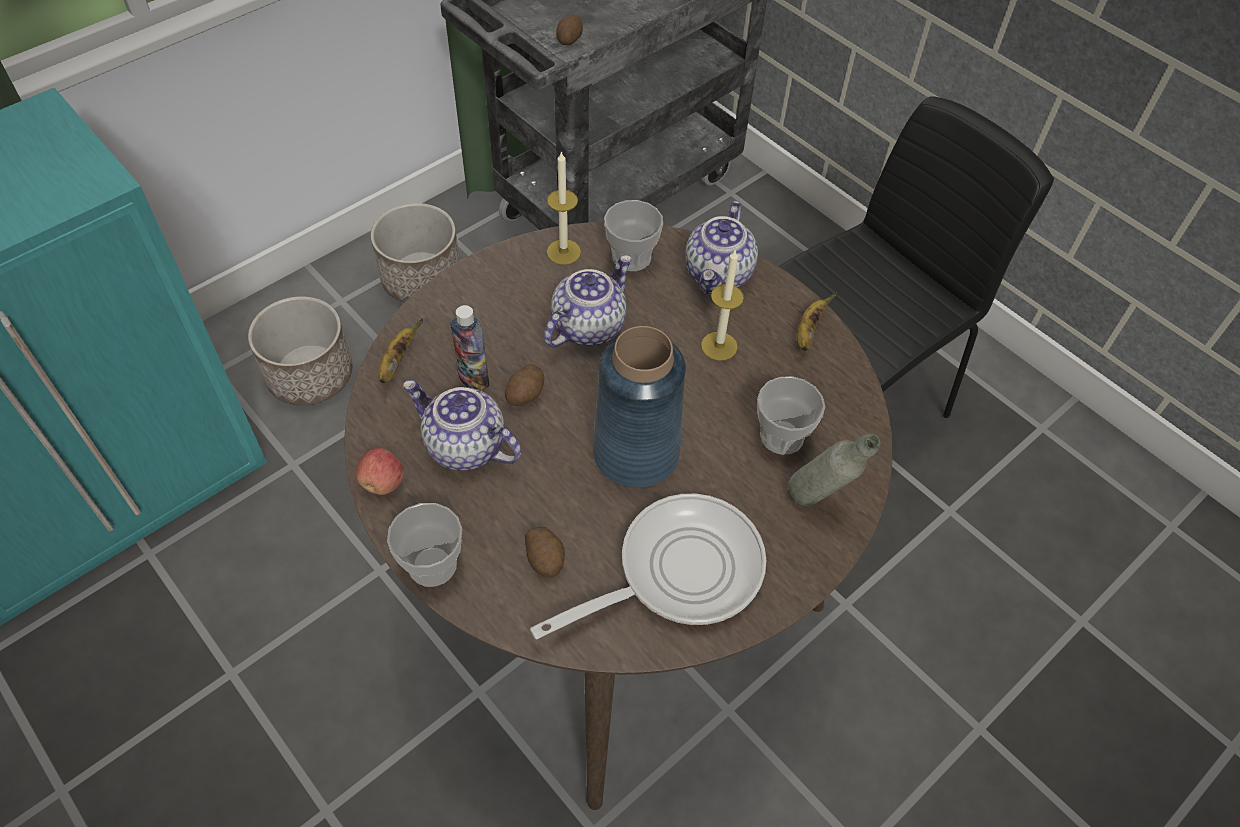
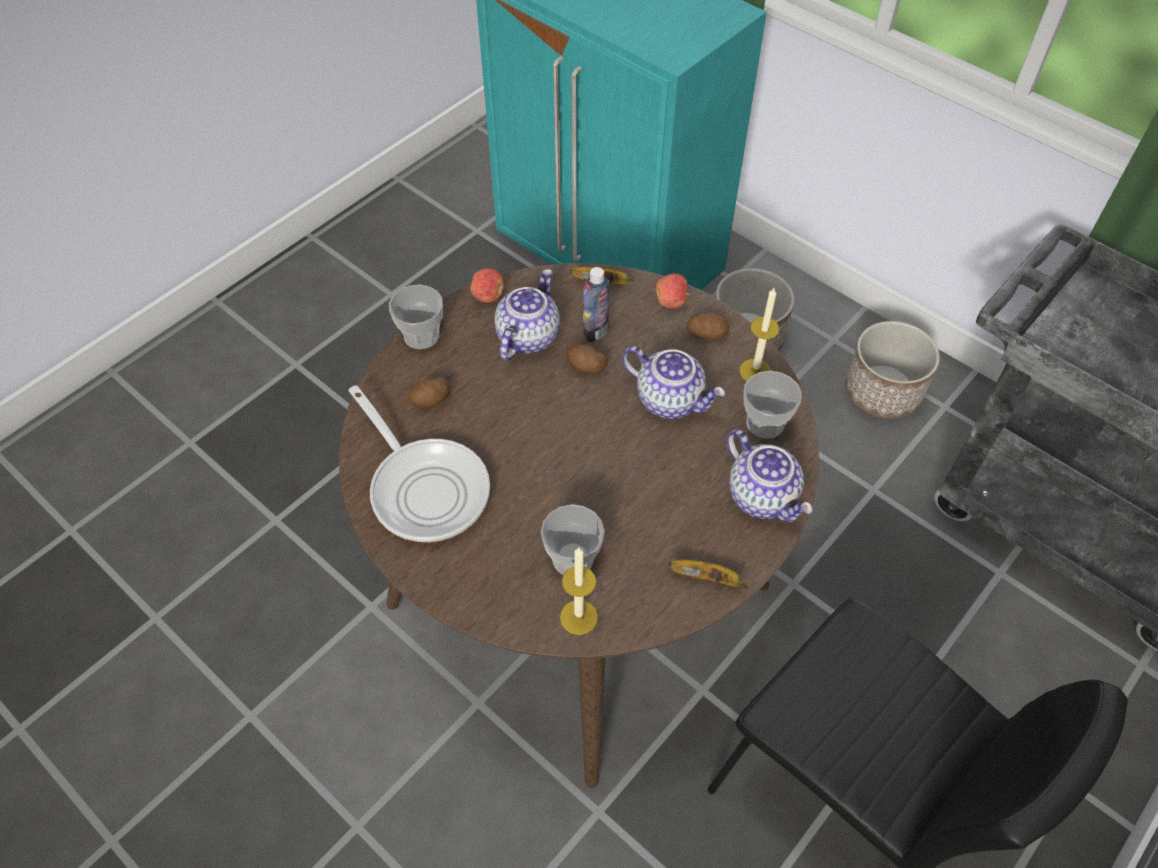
camera: 85 degrees right, 0 degrees up
(447, 303) = (671, 302): none -> apple
(569, 39) = (1088, 345): potato -> potato (707, 333)
(636, 454) = (536, 448): blue vase -> none
(719, 275) = (763, 496): teapot -> teapot turned 135 degrees counterclockwise
(719, 346) = (670, 502): candle -> candle (578, 617)
(818, 502) = (503, 590): grey bottle -> none

